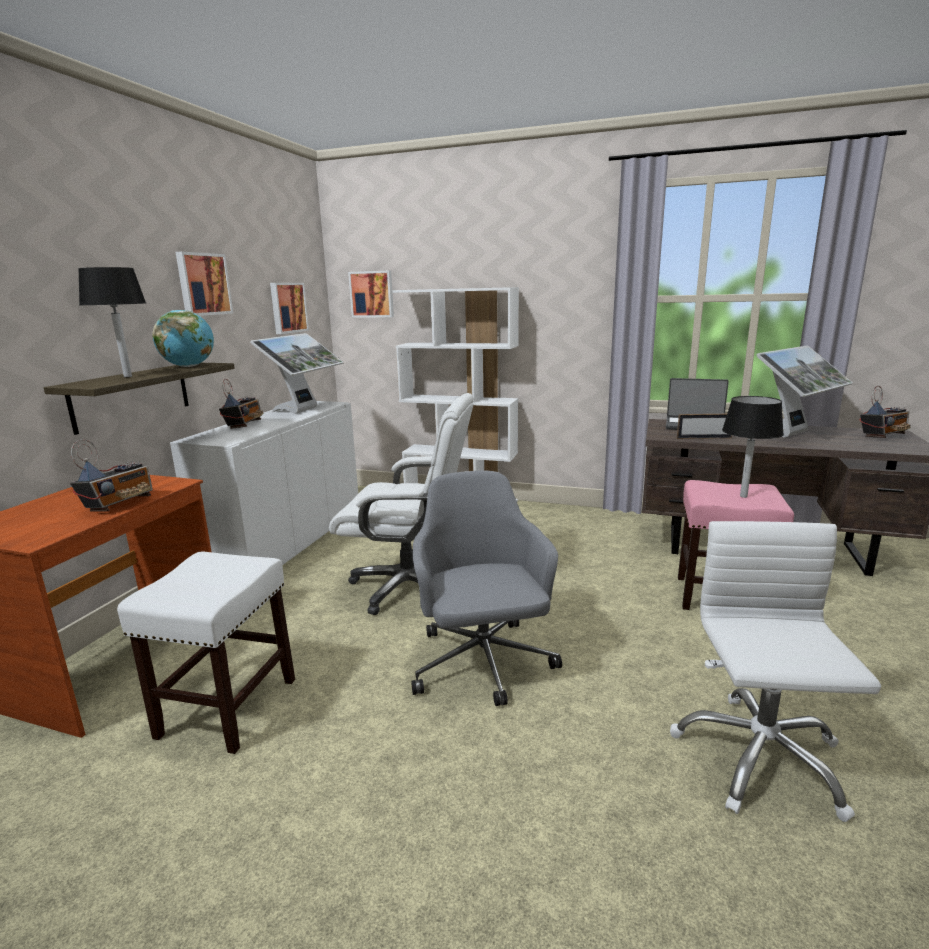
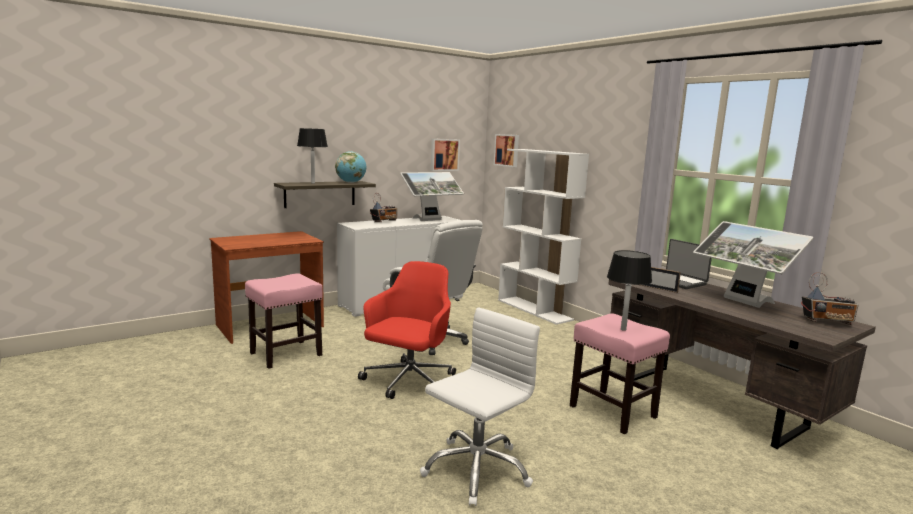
camera: 35 degrees right, 5 degrees down
(120, 504) = (277, 242): radio -> none
(203, 284) = (378, 138): picture -> none
(227, 708) = (285, 354): white stool -> pink stool
(483, 664) = (408, 382): grey office chair -> red office chair
(793, 434) = (742, 302): monitor -> monitor turned 60 degrees clockwise

